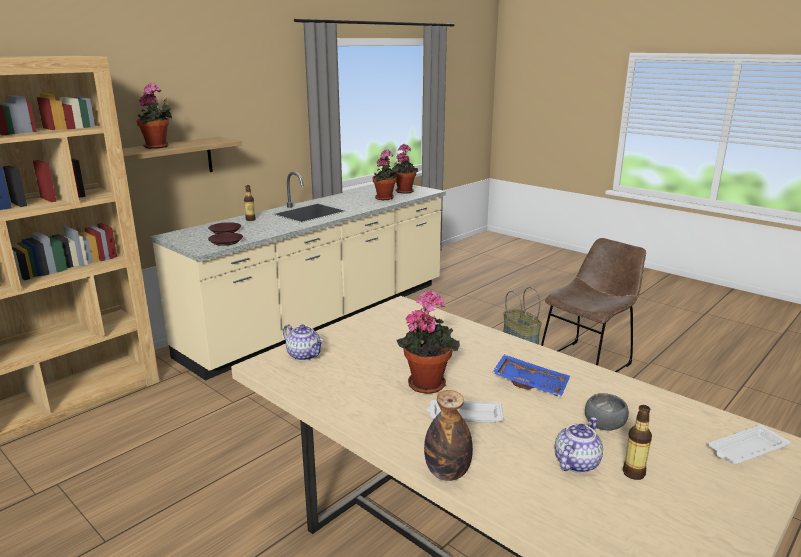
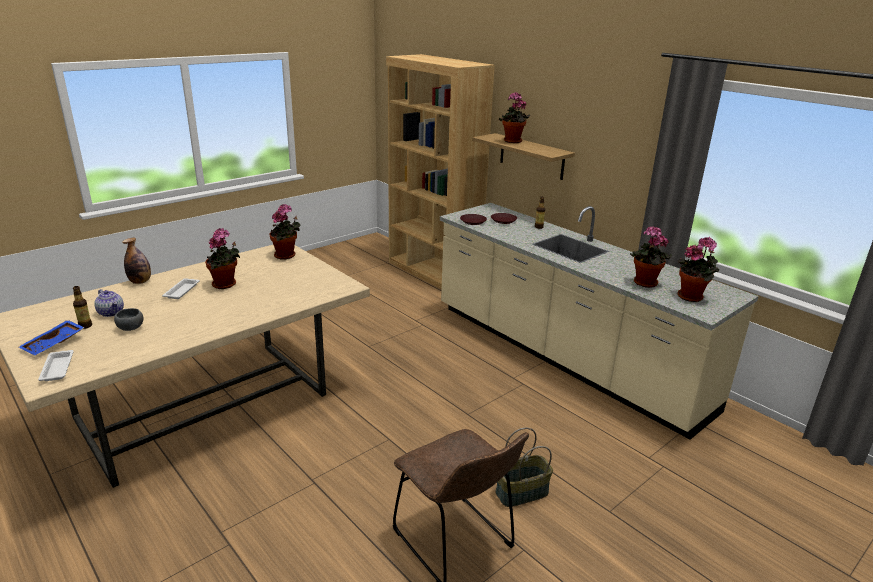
camera: 95 degrees right, 5 degrees up
(304, 355) = (286, 256): teapot -> potted plant
(530, 383) = (197, 315): blue tray -> blue tray (54, 344)

